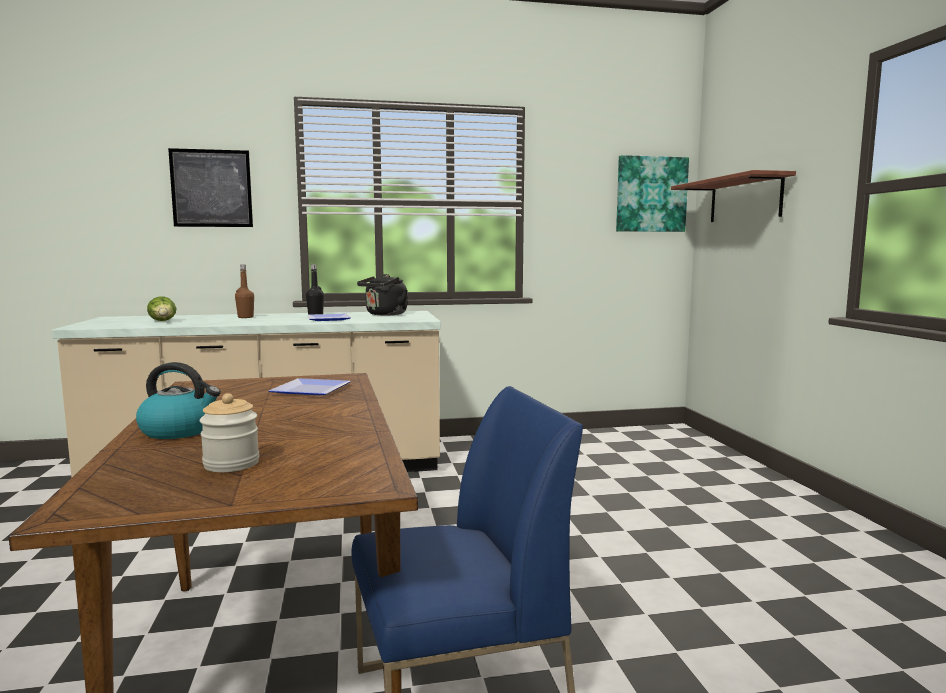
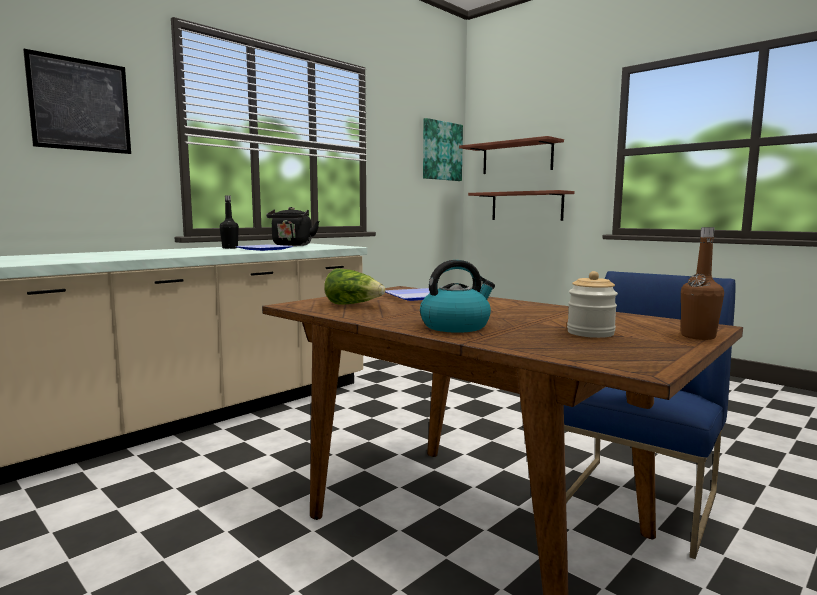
camera: 35 degrees left, 0 degrees up
(163, 321) = (85, 257): lettuce -> lettuce (353, 305)
(245, 317) = (163, 251): brown bottle -> brown bottle (698, 336)
(752, 268) = (526, 206): none -> shelf

